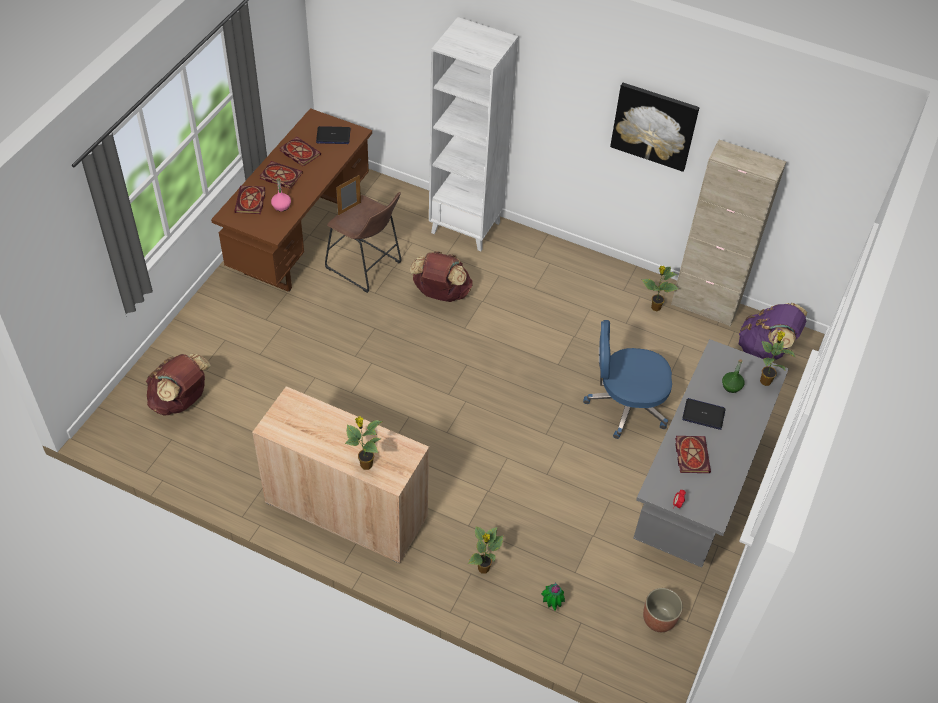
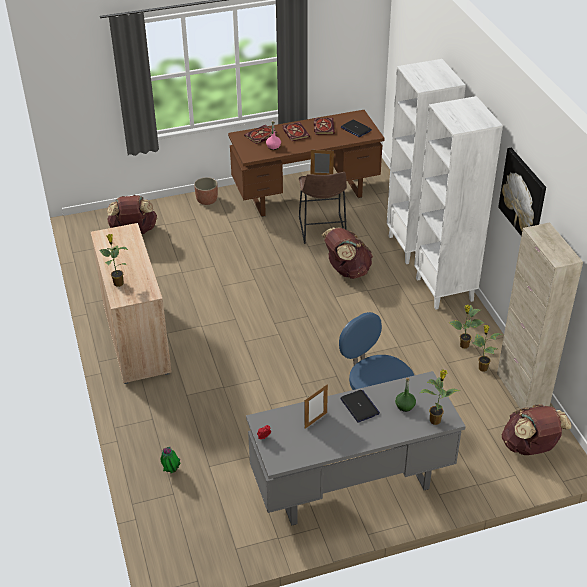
camera: 50 degrees right, 10 degrees down
(483, 569) = (162, 422): potted plant -> potted plant (463, 346)
(541, 254) = (445, 289): none -> white bookcase
(658, 619) = (220, 532): planter -> planter (207, 200)
(691, 454) = (315, 420): book -> picture frame
(764, 350) = (530, 447): purple backpack -> brown backpack

